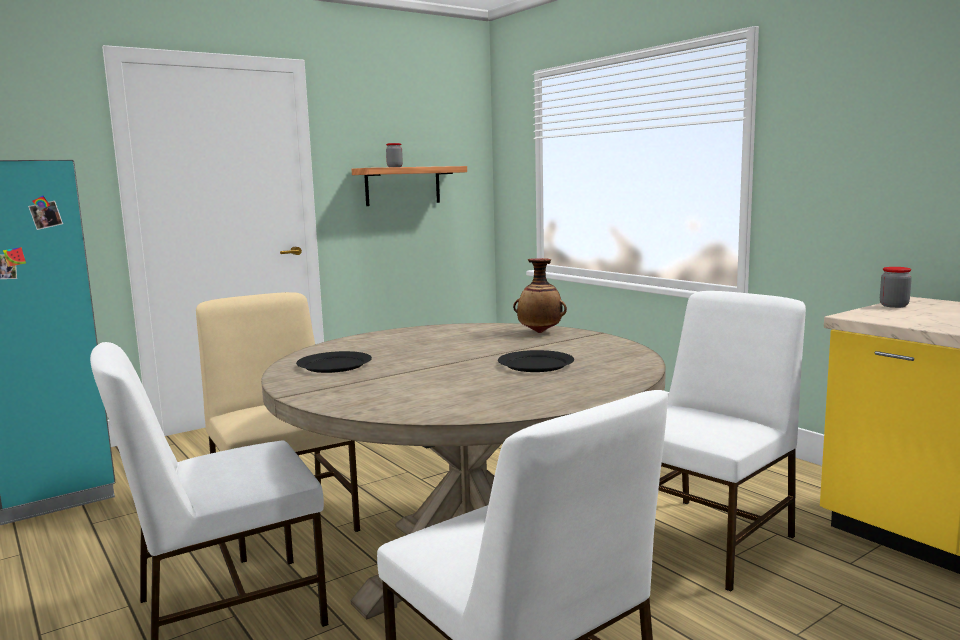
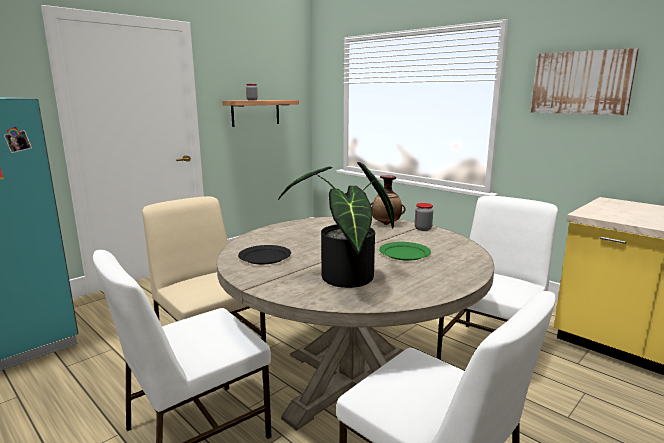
camera: 10 degrees left, 5 degrees up
(421, 391) = (344, 280): none -> potted plant
(536, 364) = (404, 253): black plate -> green plate
(869, 115) = (581, 83): none -> picture
(894, 306) = (599, 205): jar -> jar (423, 229)

